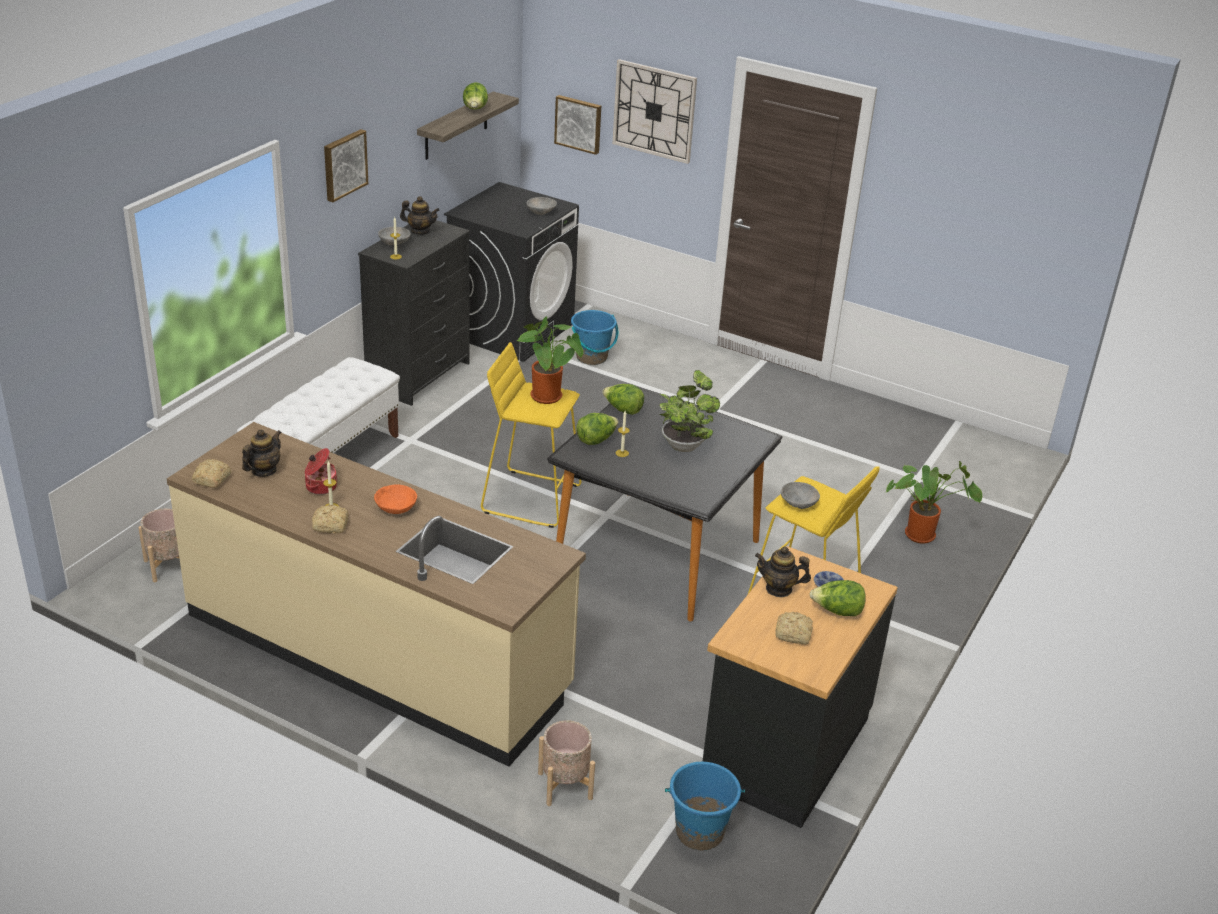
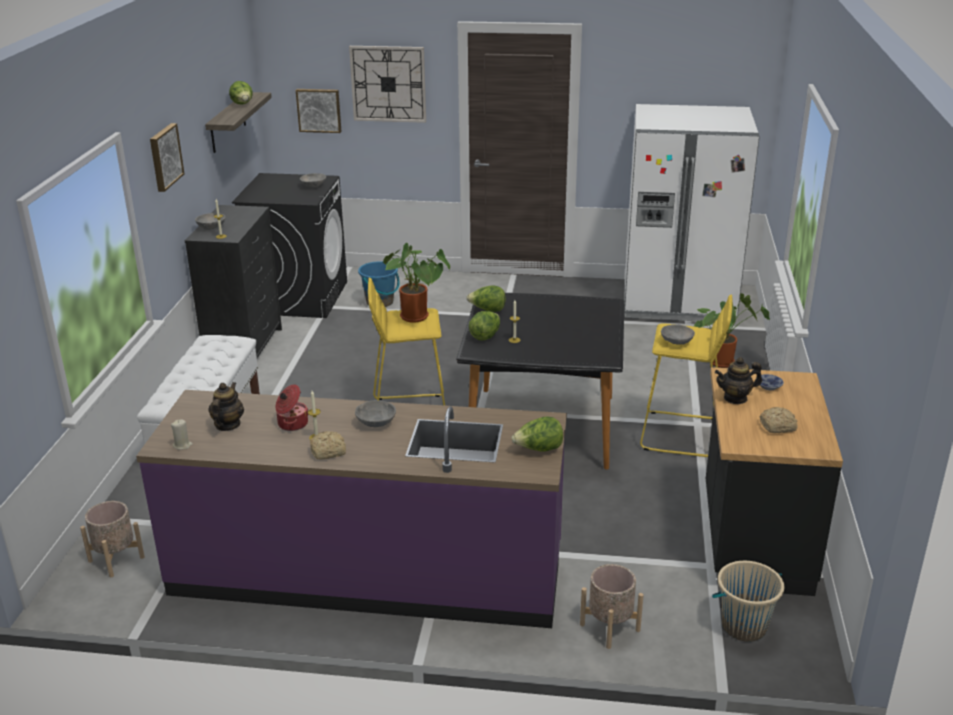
camera: 20 degrees left, 5 degrees down
(211, 480) = (182, 445): bread -> beige candle
(378, 652) = (368, 572): beige counter -> purple counter
(395, 509) = (375, 423): orange bowl -> grey bowl
(420, 231) = (226, 215): teapot -> none
(684, 444) = (557, 322): potted plant -> none
(699, 832) = (743, 626): blue bucket -> beige bucket
(837, 612) = (793, 402): lettuce -> lettuce (538, 450)
(929, 446) = (678, 302): none -> white fridge

